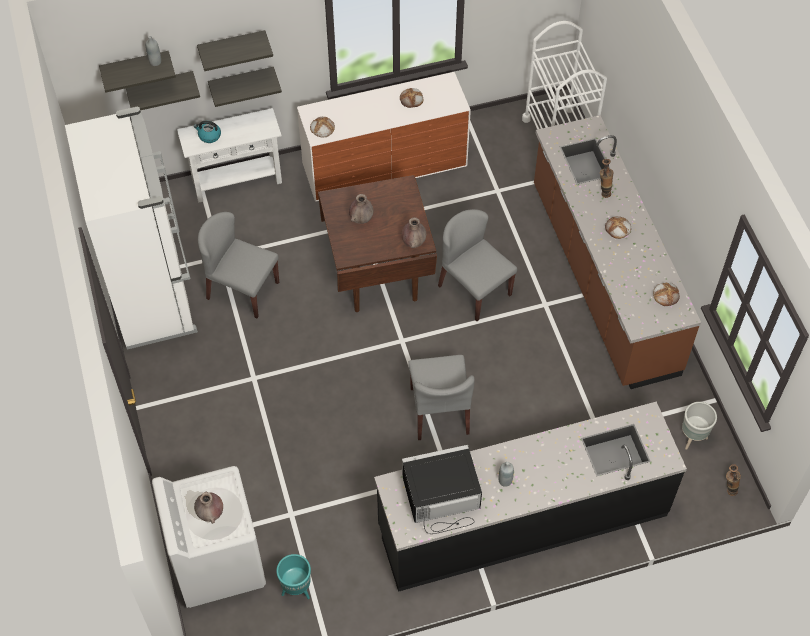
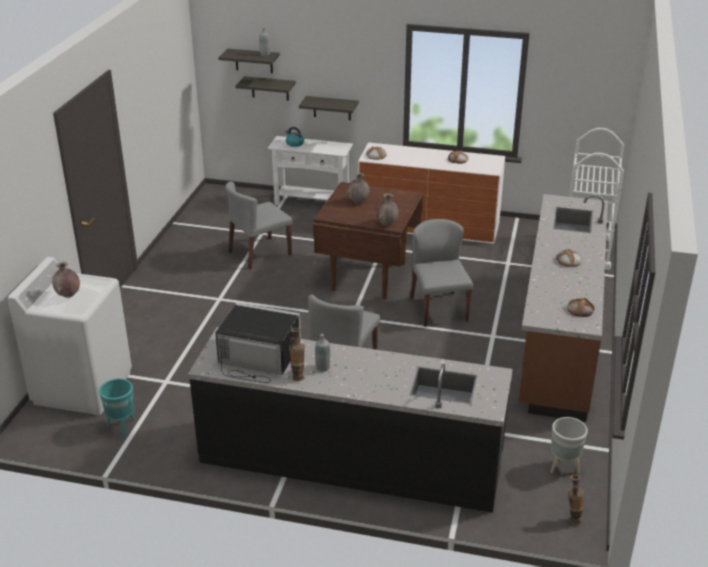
camera: 30 degrees right, 25 degrees down
(154, 296) = (195, 237): white fridge -> none
(232, 47) = (328, 67): shelf -> none
(242, 290) = (259, 253): grey chair -> grey chair turned 90 degrees counterclockwise
(603, 192) = (573, 239): vase -> vase (297, 376)

